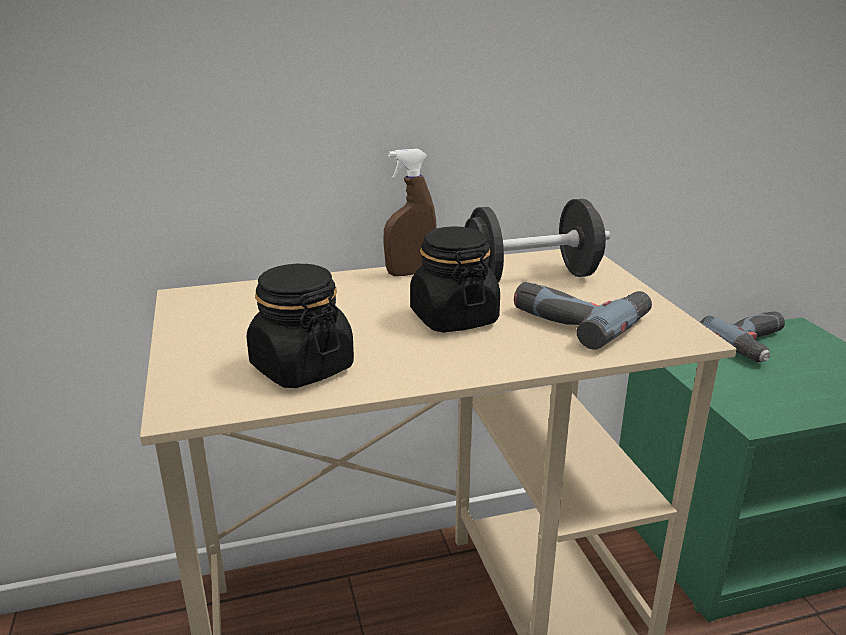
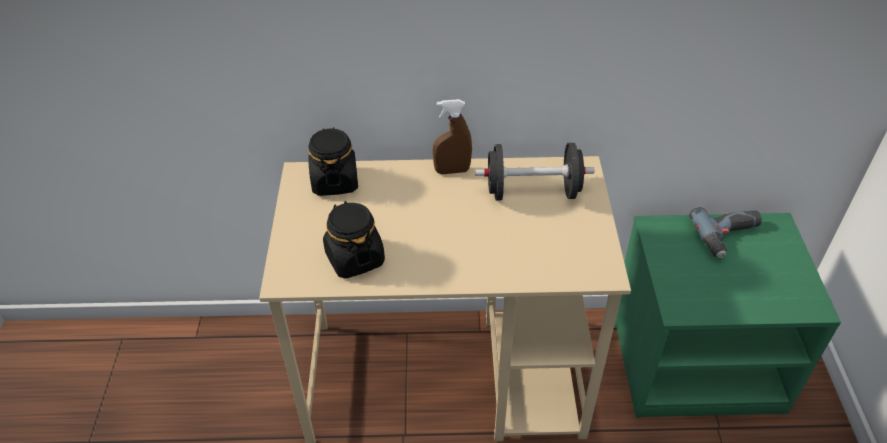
camera: 15 degrees right, 20 degrees up
(453, 318) = (461, 227): black jar -> black jar (334, 181)
(579, 318) = (544, 241): power drill -> none

